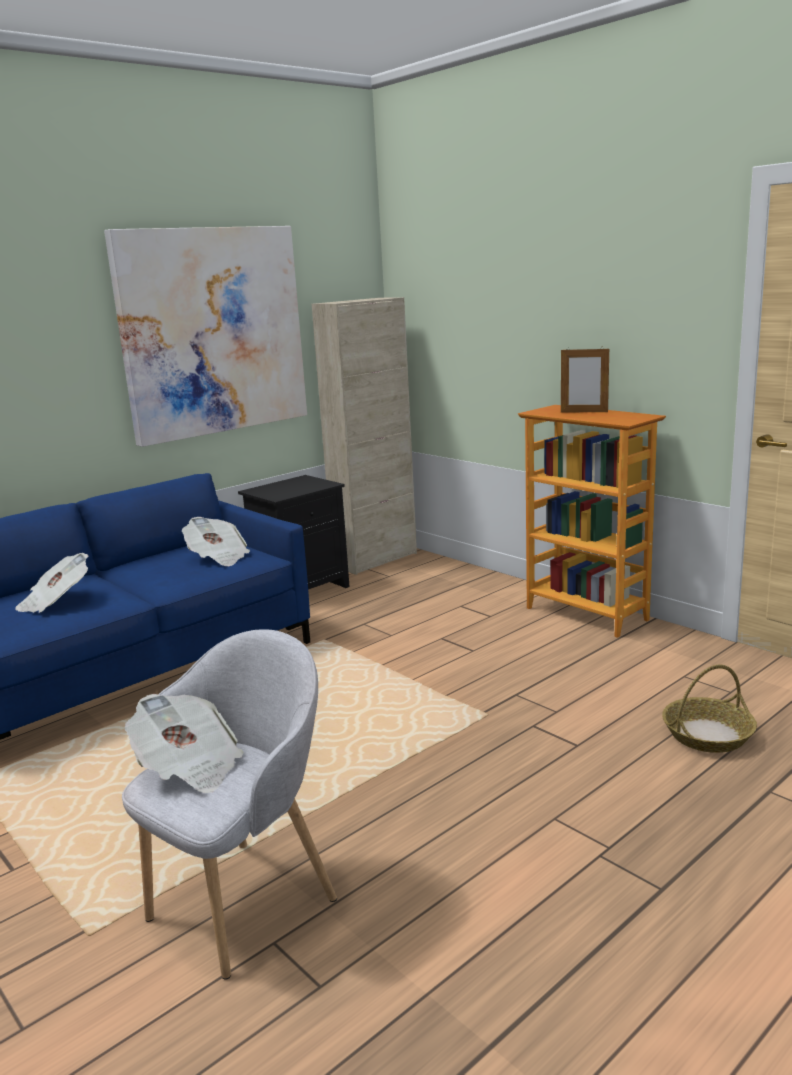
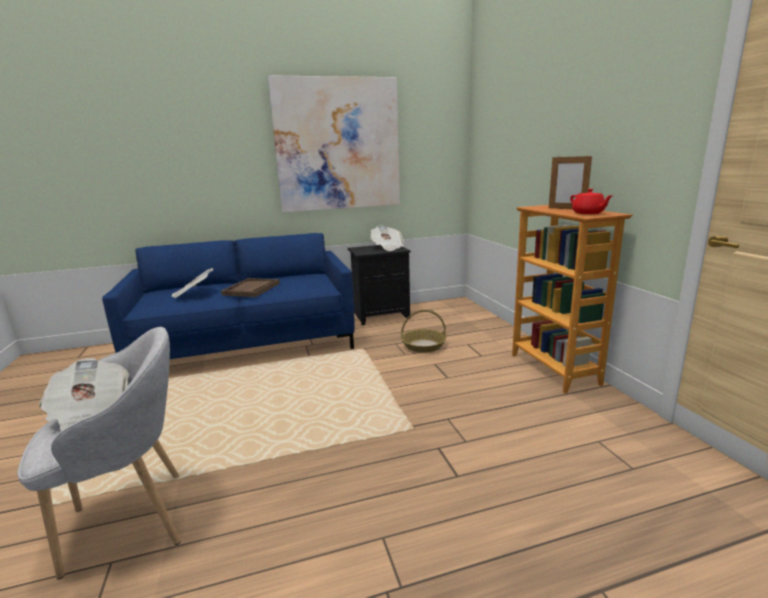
camera: 25 degrees right, 0 degrees up
(146, 578) = (251, 289): none -> brown tray
(218, 557) = (302, 284): newspaper -> newspaper (387, 247)
(375, 560) = (441, 305): beige cabinet -> none
(619, 417) = (588, 213): none -> red teapot
(707, 734) = (579, 504): basket -> basket (423, 345)

